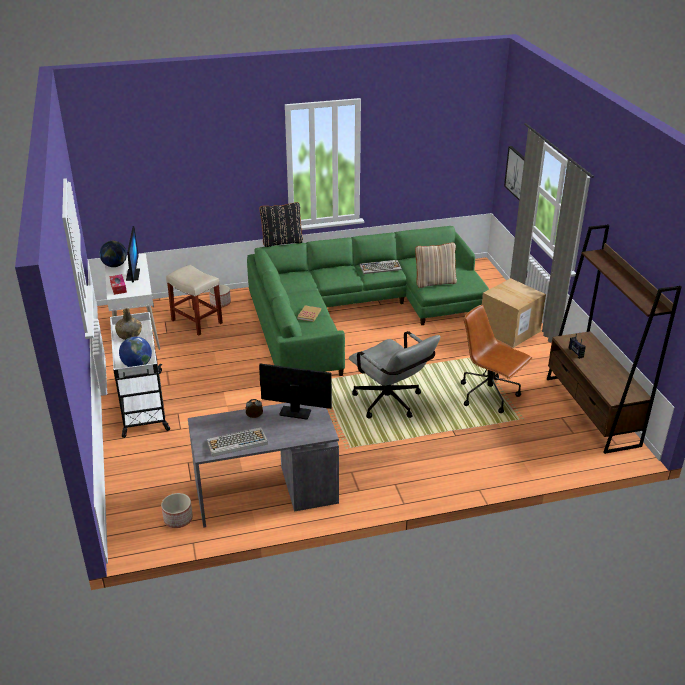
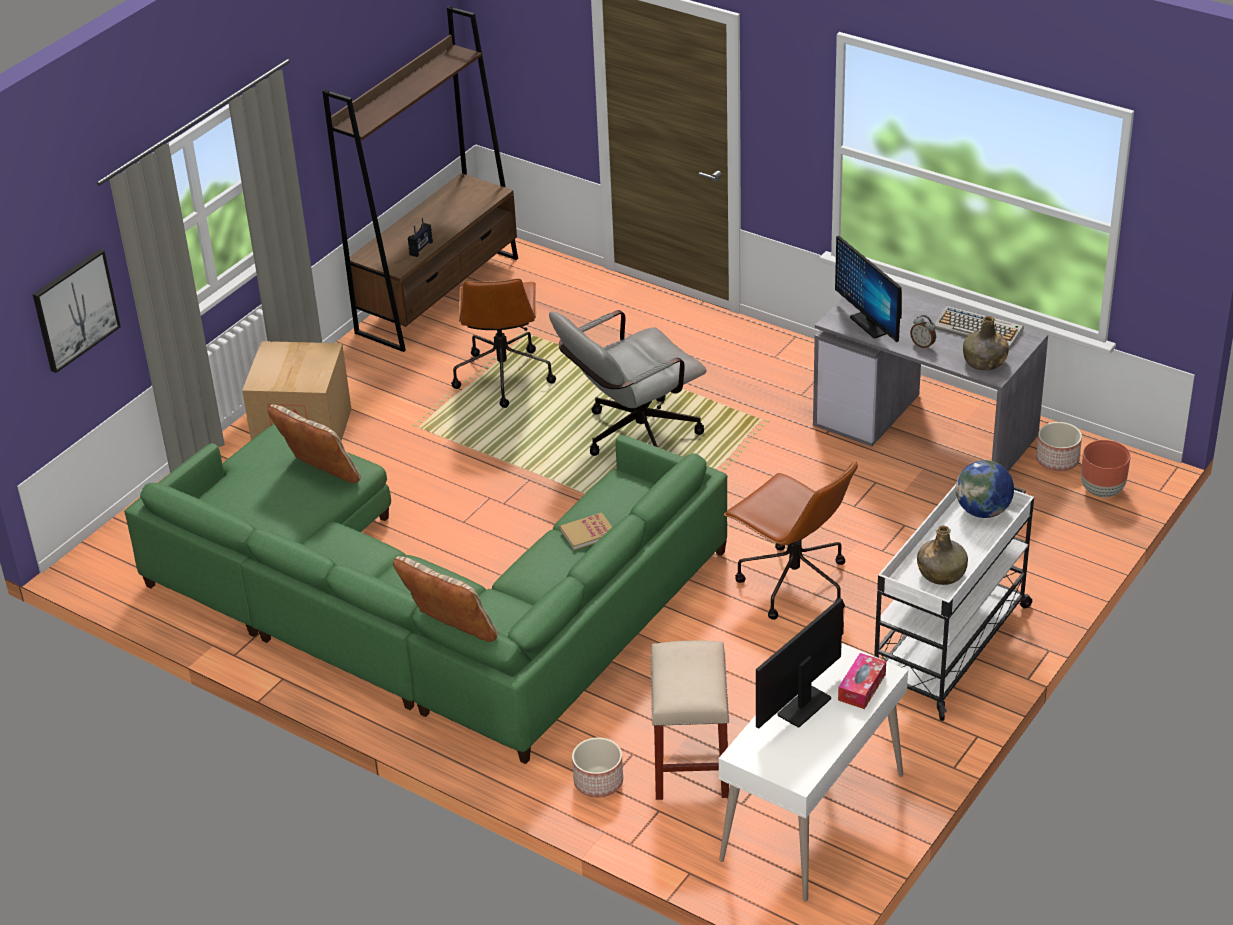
camera: 130 degrees left, 5 degrees up
(115, 265) = (810, 757): globe -> none
(137, 516) = (1102, 491): none -> brown planter
(211, 426) = (984, 362): none -> green bottle
(237, 390) = (792, 583): none -> brown office chair
(282, 242) = (450, 633): black pillow -> beige pillow
(380, 267) = (337, 552): keyboard -> none
(391, 404) = (631, 437): grey office chair -> grey office chair turned 135 degrees counterclockwise

